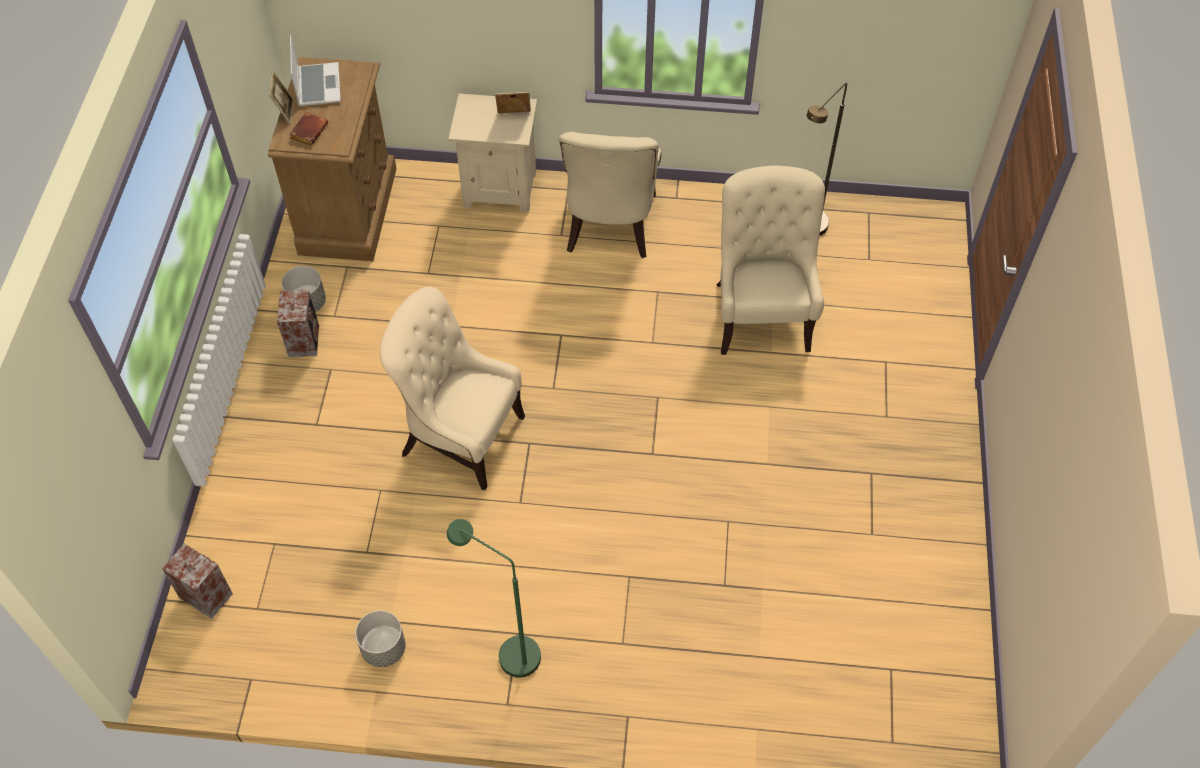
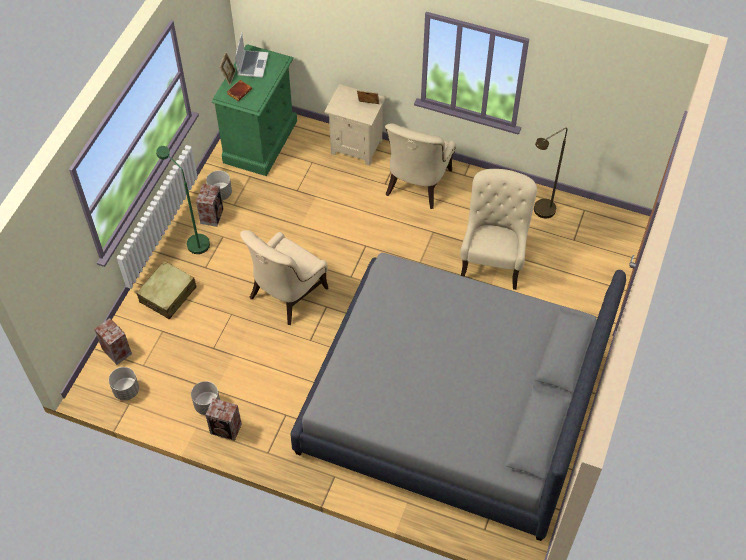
camera: 15 degrees right, 0 degrees up
(240, 658) = (126, 391): none -> grey planter
(267, 482) = (168, 295): none -> beige suitcase
(348, 210) = (260, 141): brown dresser -> green dresser
(427, 682) = (226, 429): none -> speaker
(460, 436) = (287, 293): beige chair -> beige chair turned 90 degrees counterclockwise
(509, 652) = (277, 424): green floor lamp -> green floor lamp (193, 241)
(774, 552) = (452, 404): none -> grey bed

